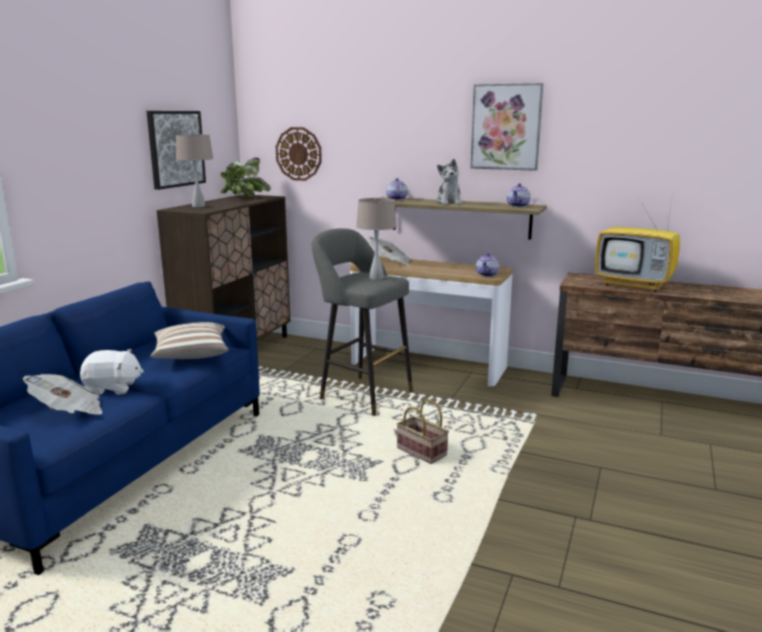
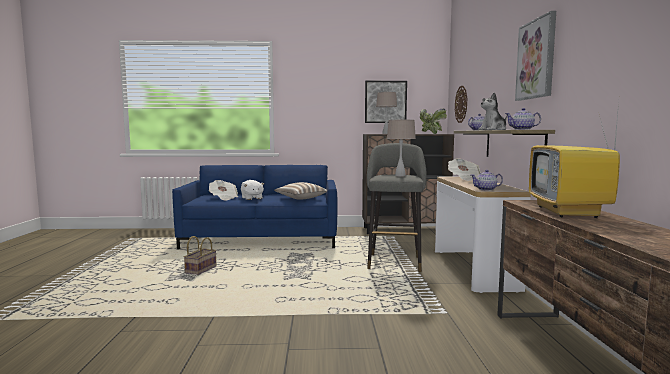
camera: 65 degrees right, 10 degrees down
(420, 452) = (333, 286): basket -> basket (201, 270)

